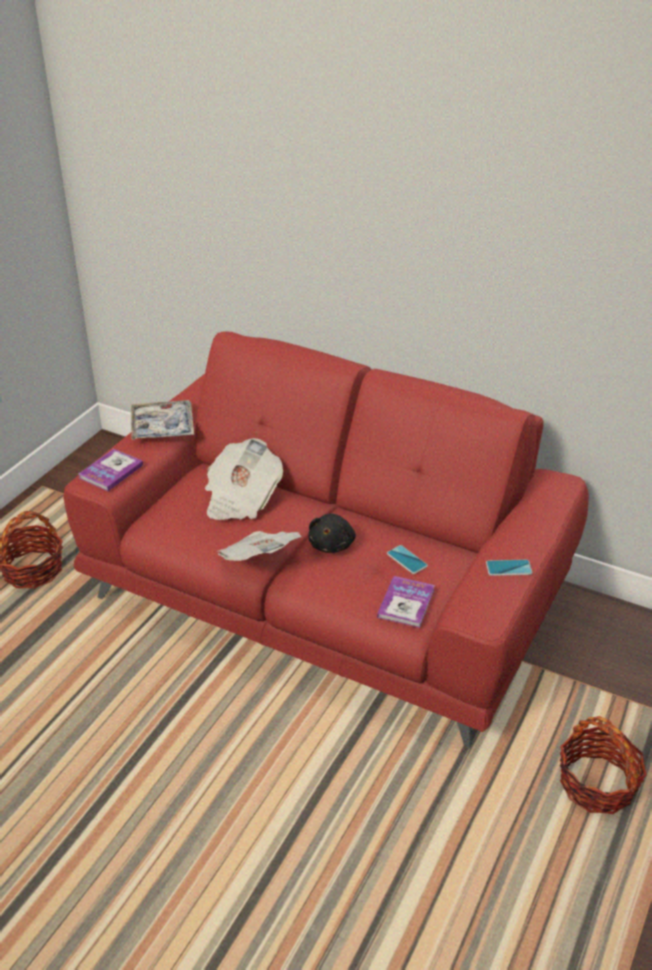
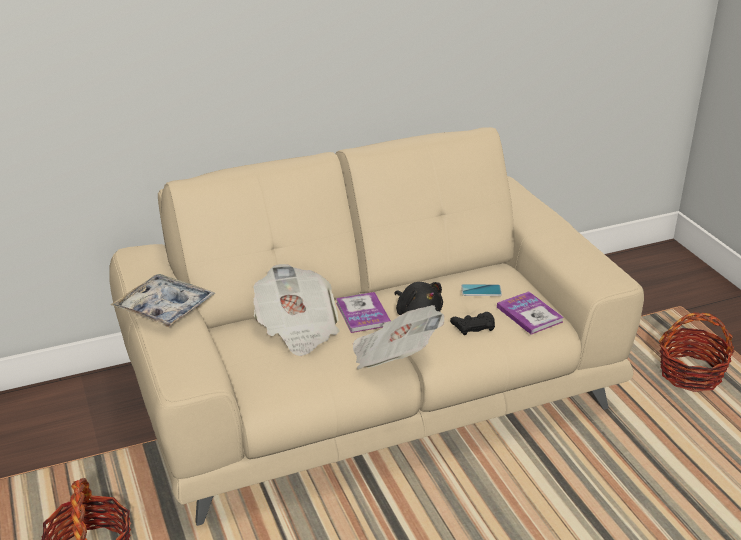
camera: 50 degrees left, 5 degrees down
(111, 471) = (188, 364): book -> book (363, 314)
(327, 595) = (371, 389): red sofa -> beige sofa
(349, 580) = (473, 326): none -> black game controller
(508, 568) = (572, 244): phone -> none

